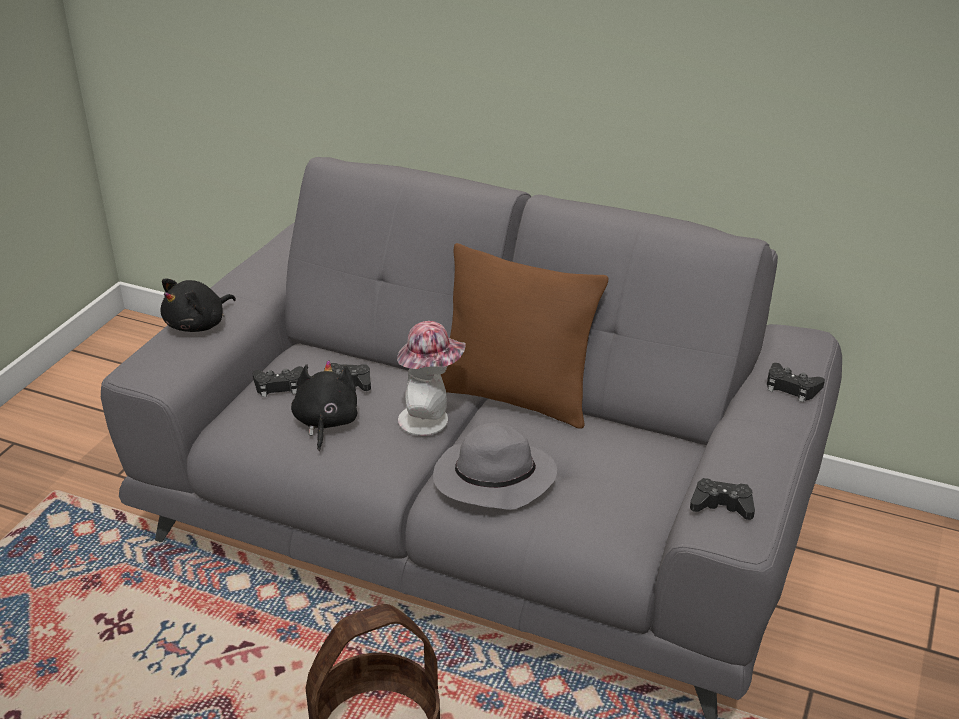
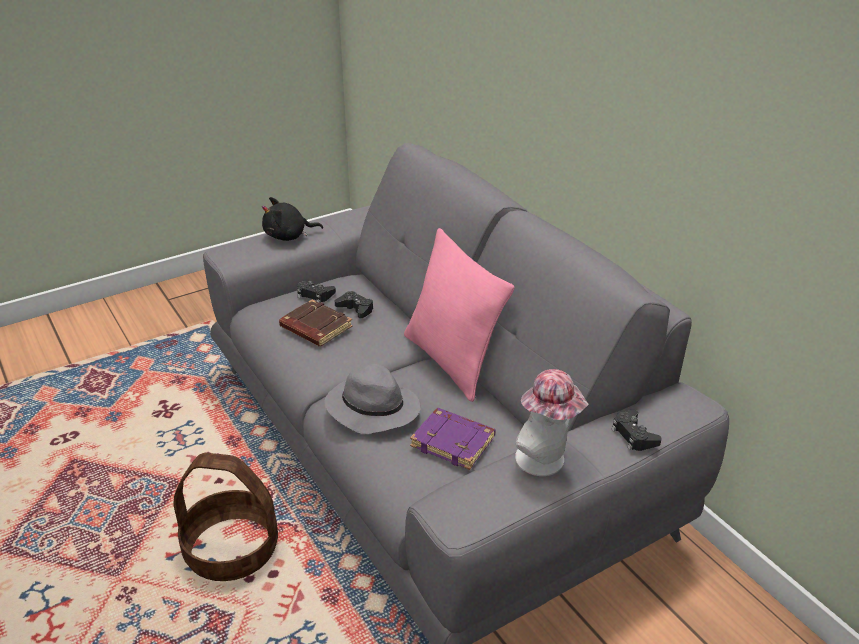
camera: 35 degrees right, 0 degrees up
(325, 423) = (315, 328): black plush toy -> brown book
(430, 420) = (378, 353): hat -> hat (546, 461)
(515, 397) = (451, 362): brown pillow -> pink pillow
(612, 475) = (454, 442): none -> purple book
(722, 505) = (470, 494): black game controller -> none

